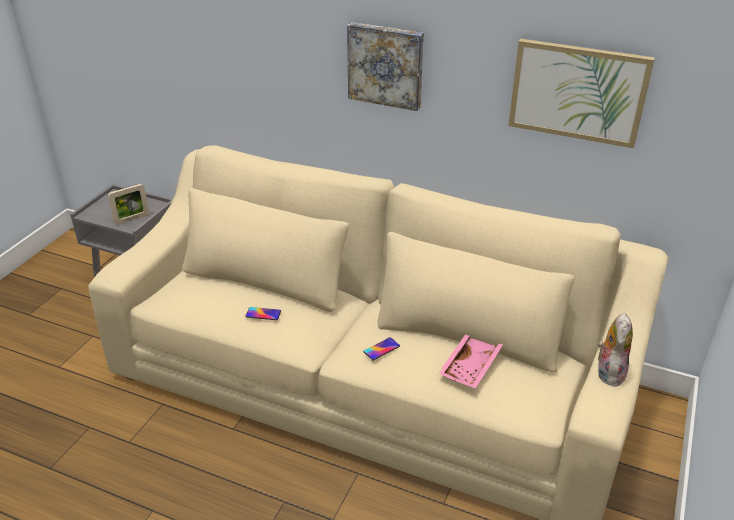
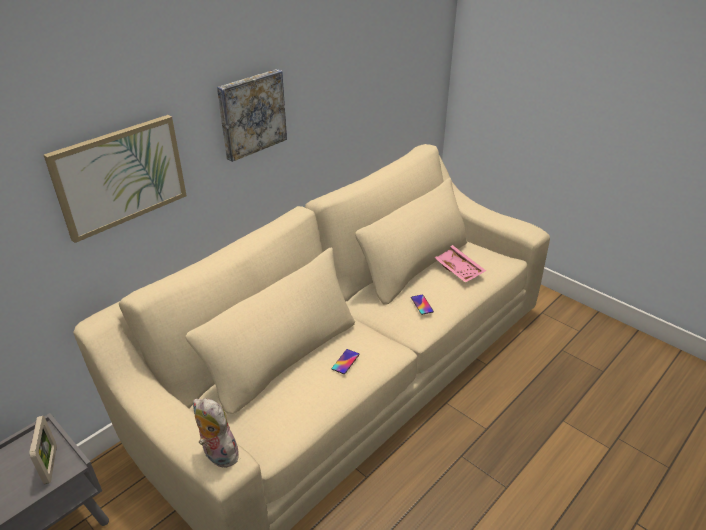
camera: 70 degrees left, 0 degrees up
(578, 92) = (372, 68): picture -> picture (120, 176)
(608, 372) = (489, 217): plush toy -> plush toy (217, 454)

